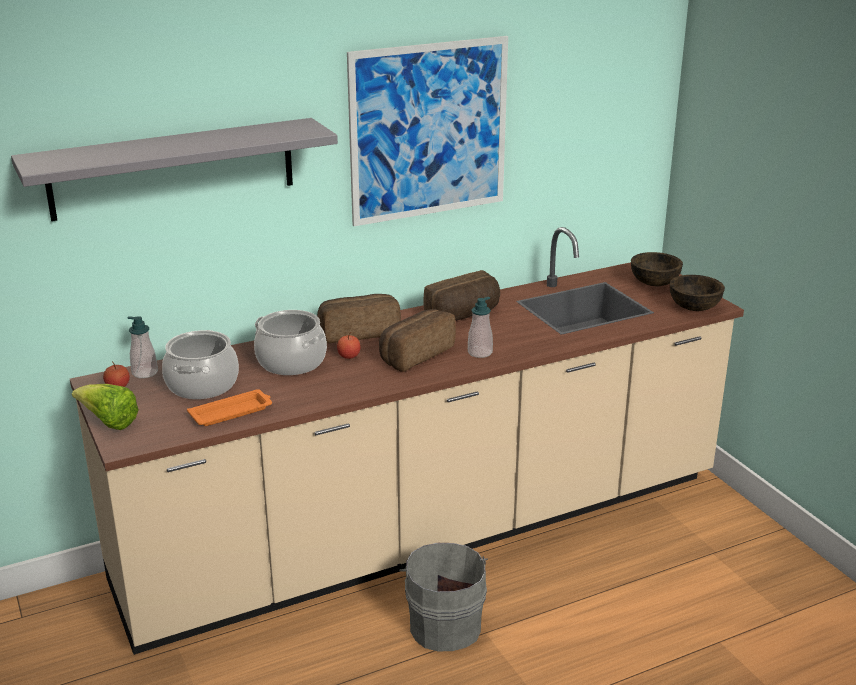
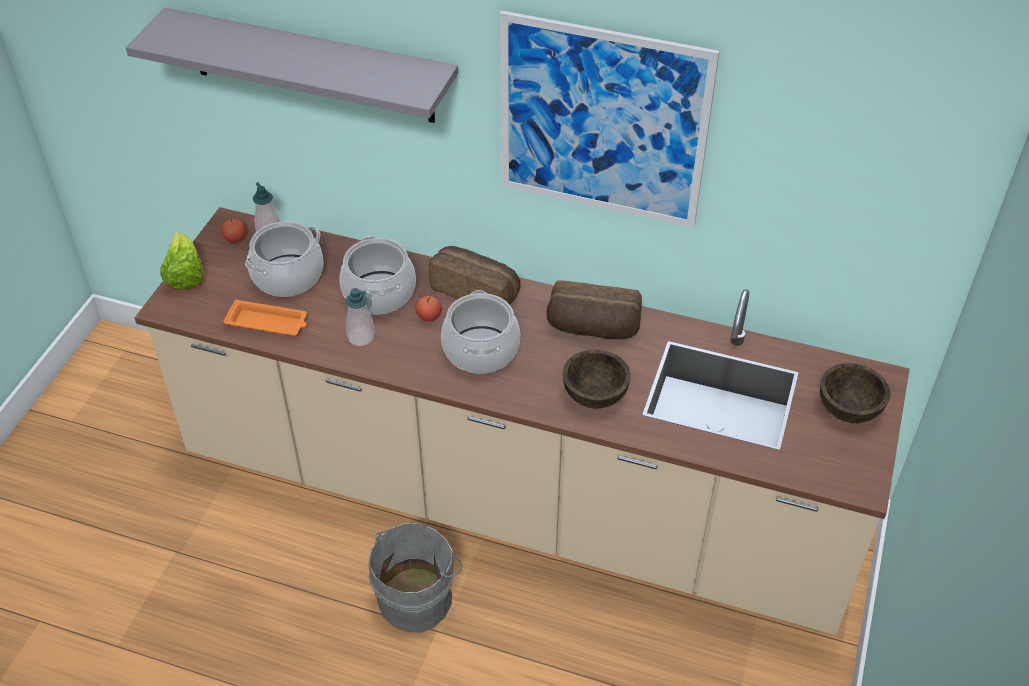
camera: 45 degrees right, 20 degrees up
(414, 354) = (481, 350): bread -> cooking pot
(480, 353) = (536, 387): soap dispenser -> soap dispenser (361, 337)
(694, 307) = (834, 472): brown bowl -> brown bowl (595, 394)

